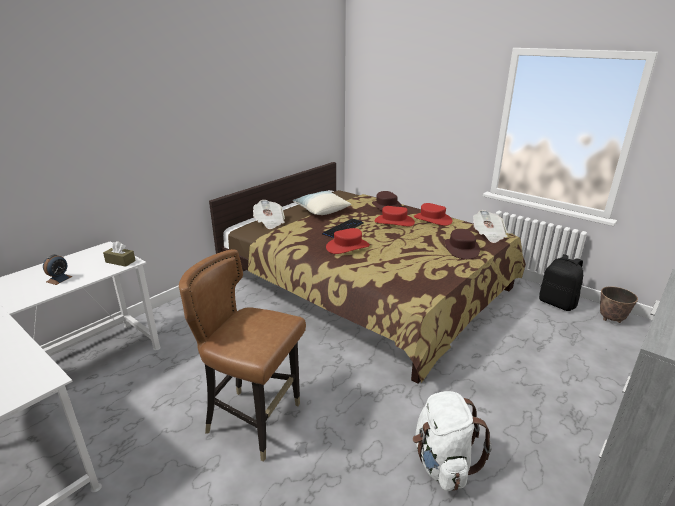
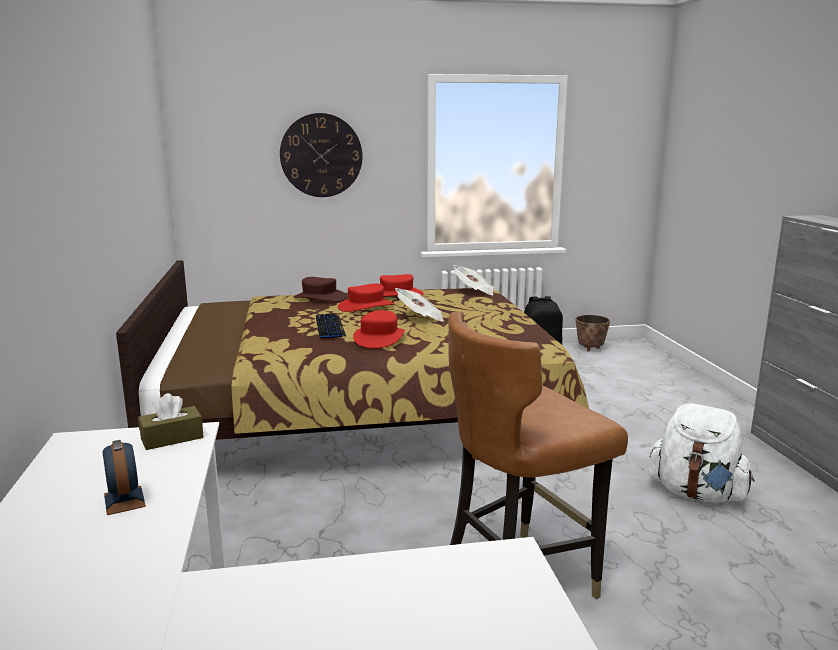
camera: 50 degrees left, 10 degrees down
(269, 222) = (204, 354): newspaper -> newspaper (420, 318)
(321, 210) = (250, 321): pillow -> none
(426, 107) = (321, 155): none -> wall clock
(461, 249) = (482, 306): brown hat -> none

